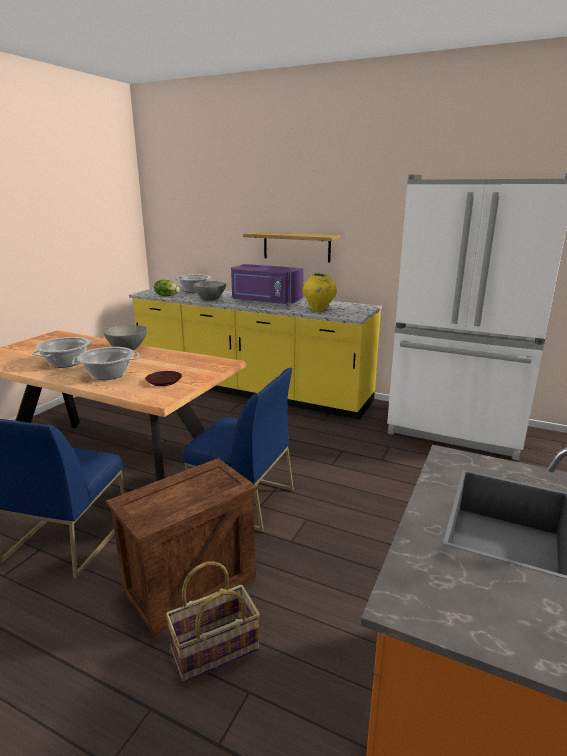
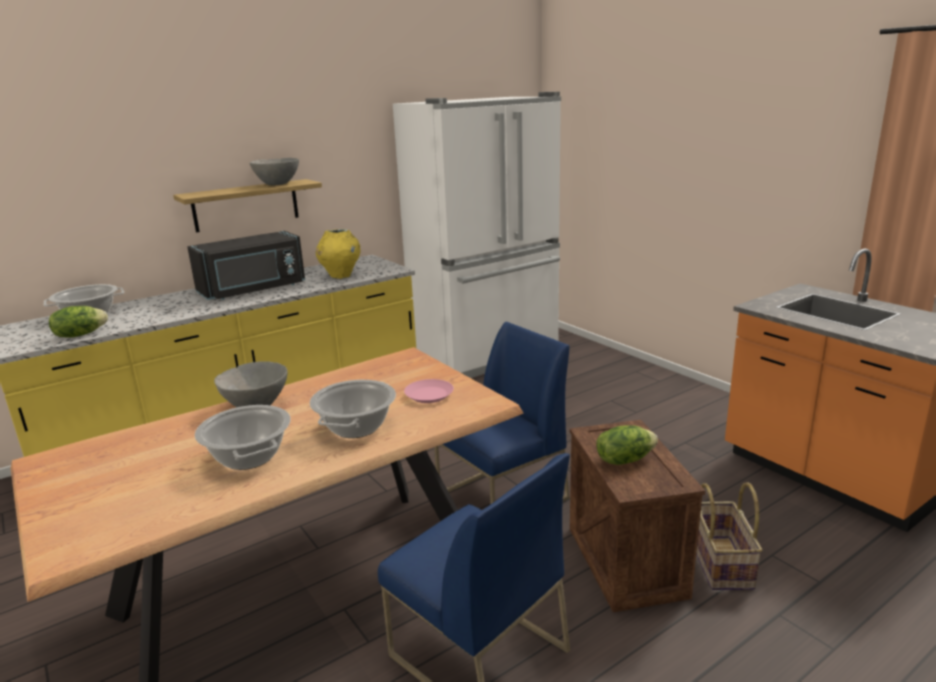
camera: 60 degrees left, 0 degrees up
(163, 381) = (429, 395): brown plate -> pink plate
(175, 490) = (624, 459): none -> lettuce
(210, 300) = (175, 313): grey bowl -> grey bowl (277, 184)
(265, 302) = (254, 290): purple microwave -> black microwave

